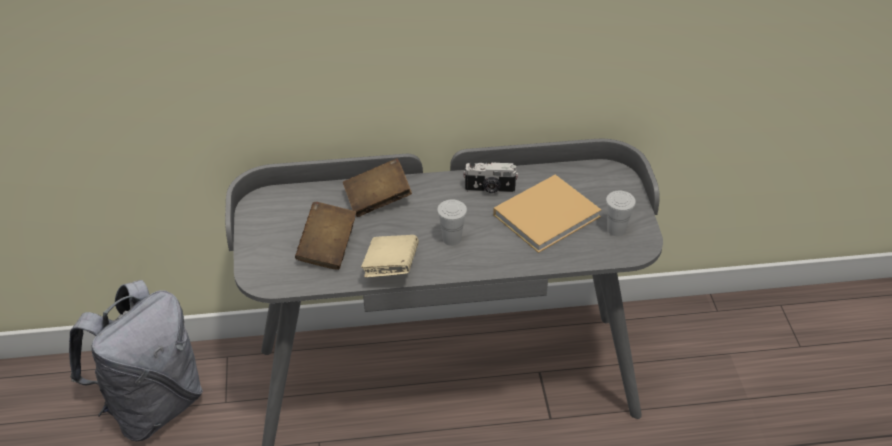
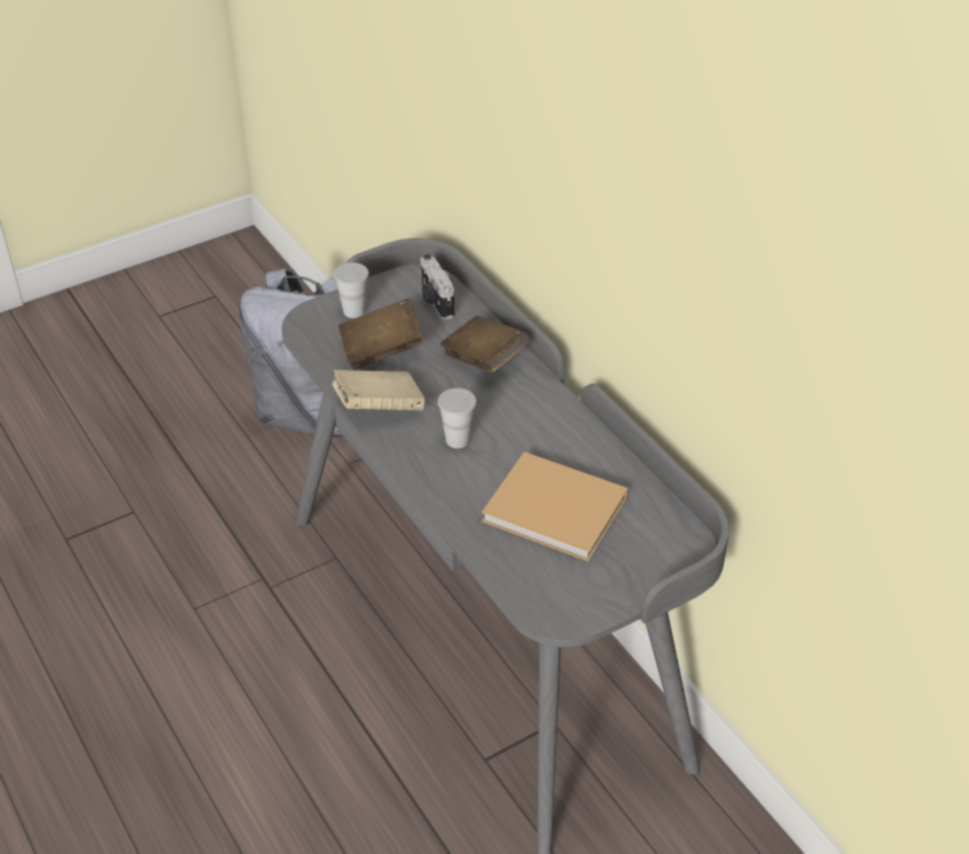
camera: 65 degrees right, 0 degrees up
(490, 190) = (567, 444): camera -> camera (435, 301)
(616, 230) = (573, 584): white cup -> white cup (354, 311)

